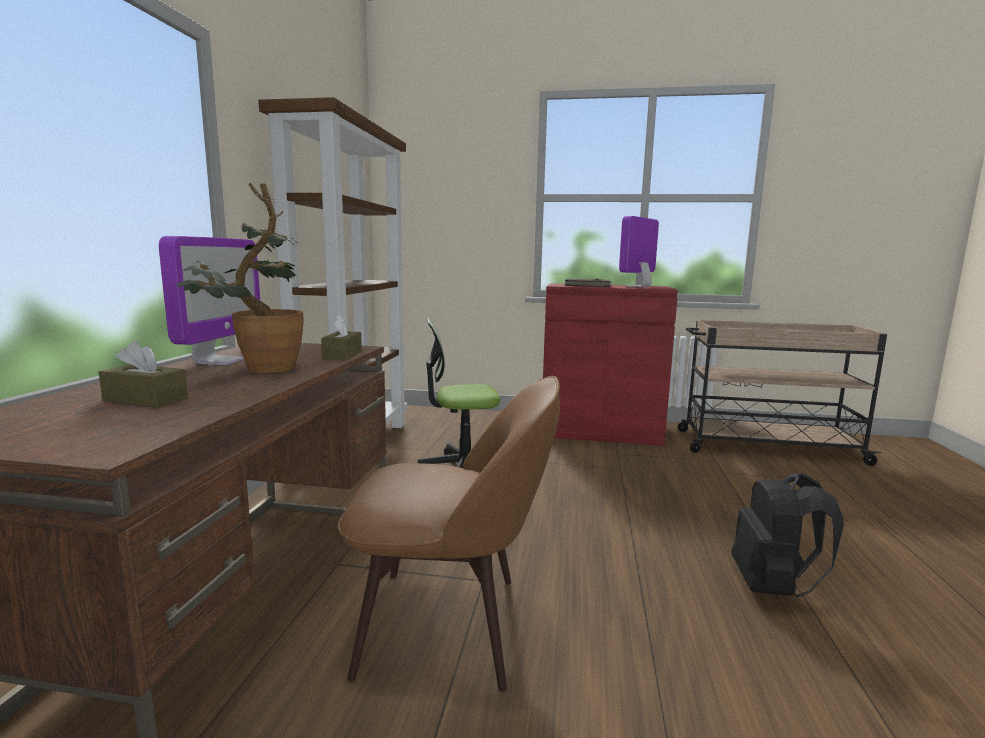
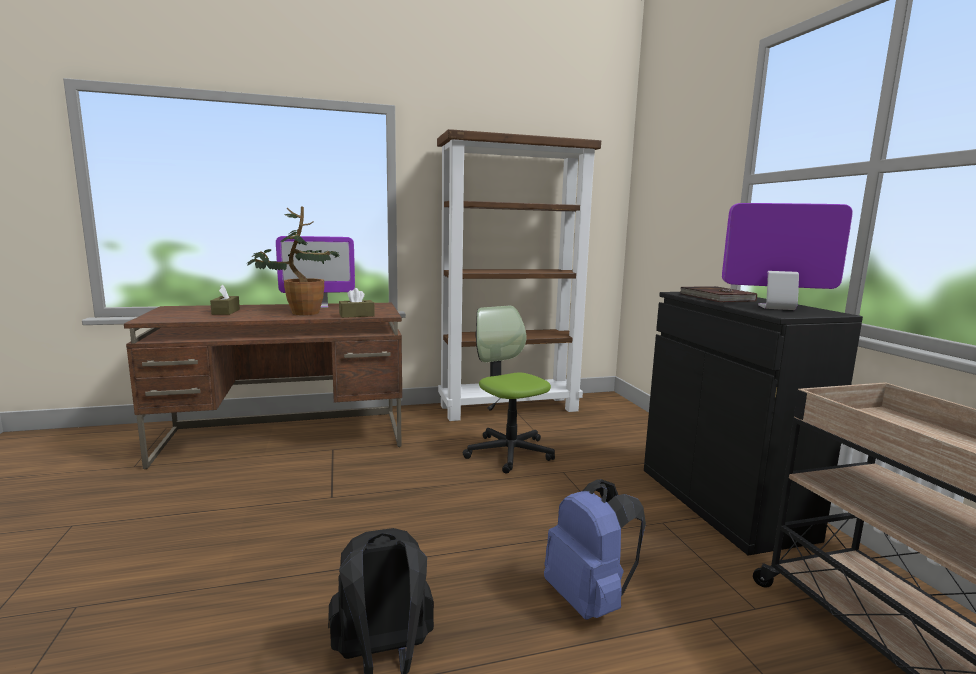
camera: 65 degrees right, 0 degrees up
(450, 625) = (276, 496): brown chair -> none
(600, 431) = (722, 502): red cabinet -> black cabinet
(704, 498) = (589, 600): none -> blue backpack

